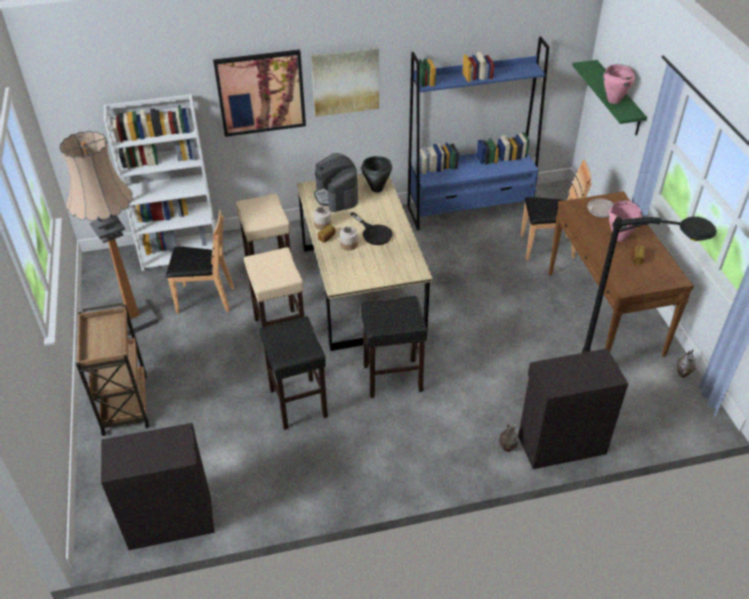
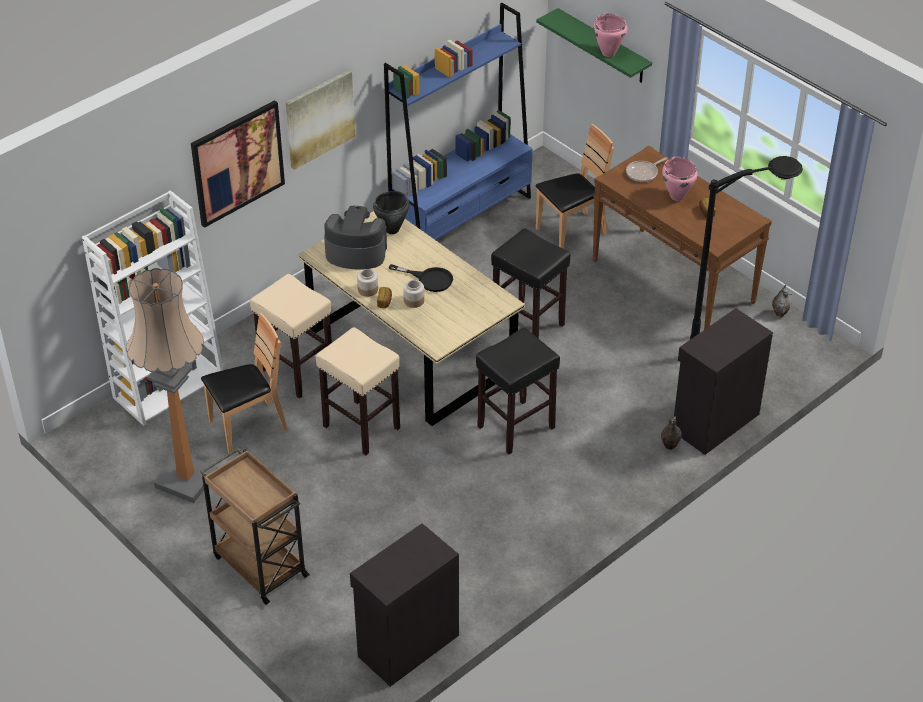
camera: 30 degrees left, 0 degrees up
(299, 404) = (442, 489): black stool -> black stool (529, 324)
(336, 196) = (355, 253): coffee machine -> coffee machine turned 150 degrees clockwise

